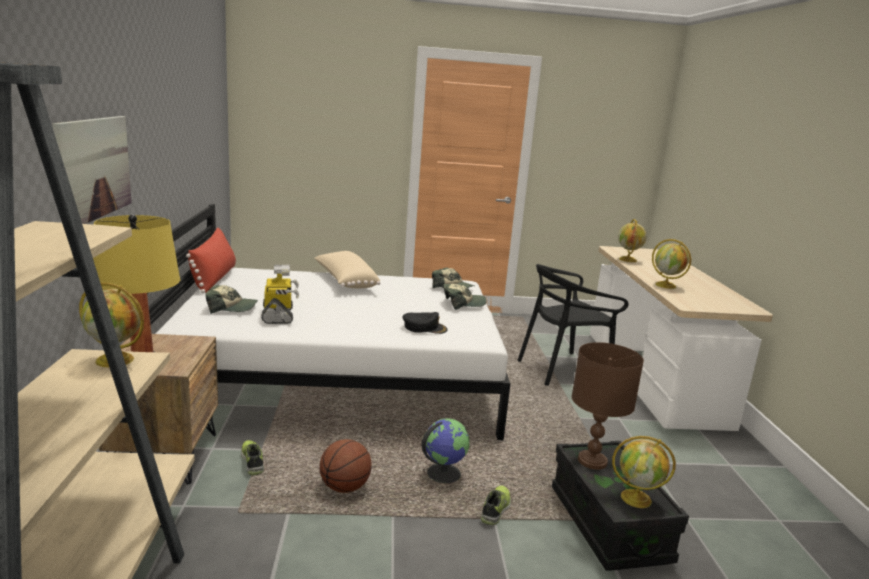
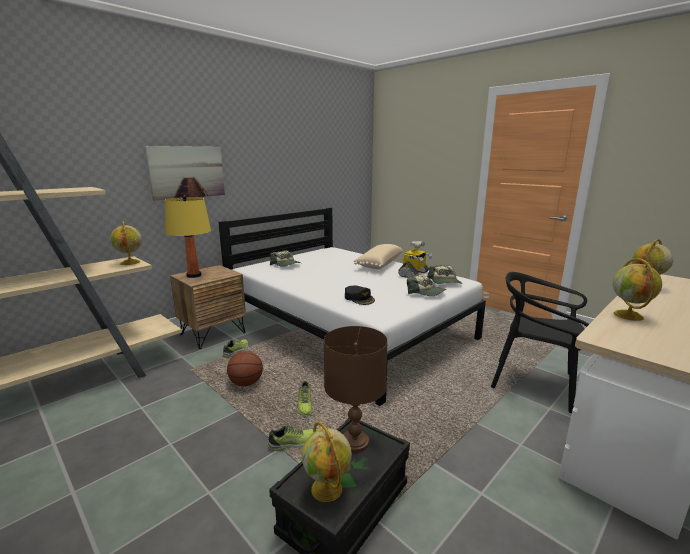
camera: 50 degrees right, 0 degrees up
(214, 278) = (313, 251): red pillow -> none
(279, 315) = (297, 273): toy robot -> toy robot (414, 274)
(443, 474) = (304, 404): globe -> shoe

